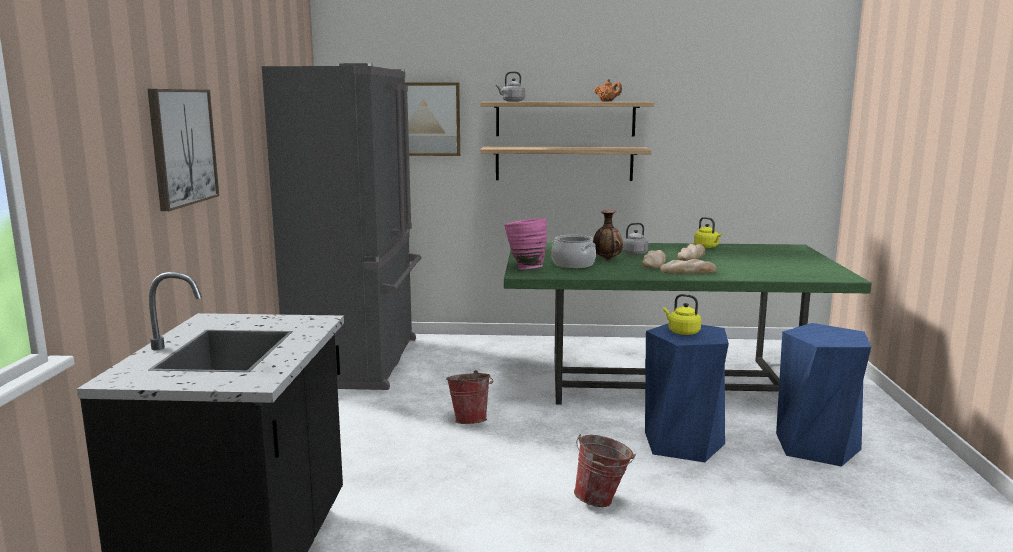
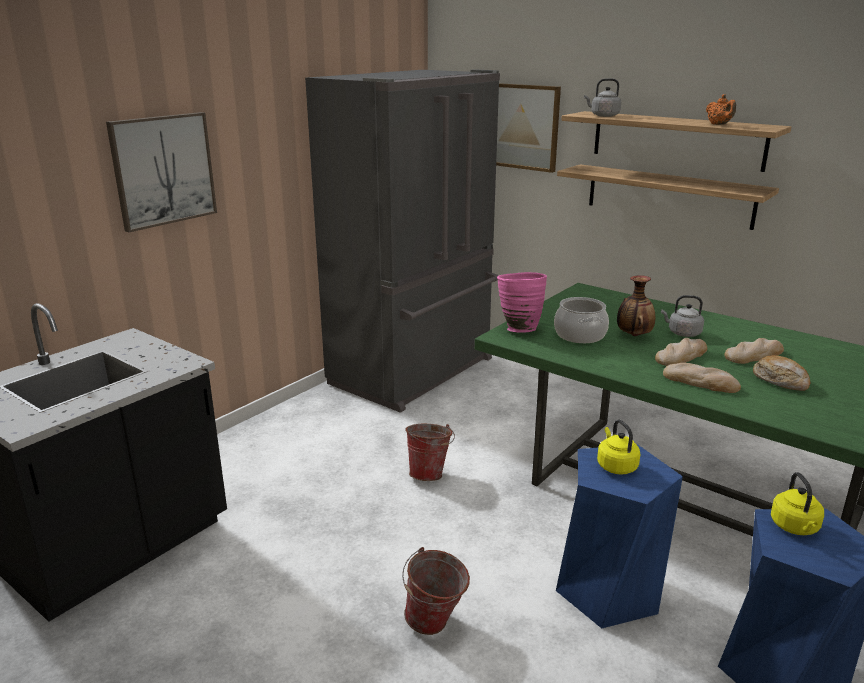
camera: 35 degrees right, 10 degrees up
(707, 247) = (806, 343): yellow kettle -> yellow kettle (795, 527)
(726, 263) = (780, 381): none -> bread

